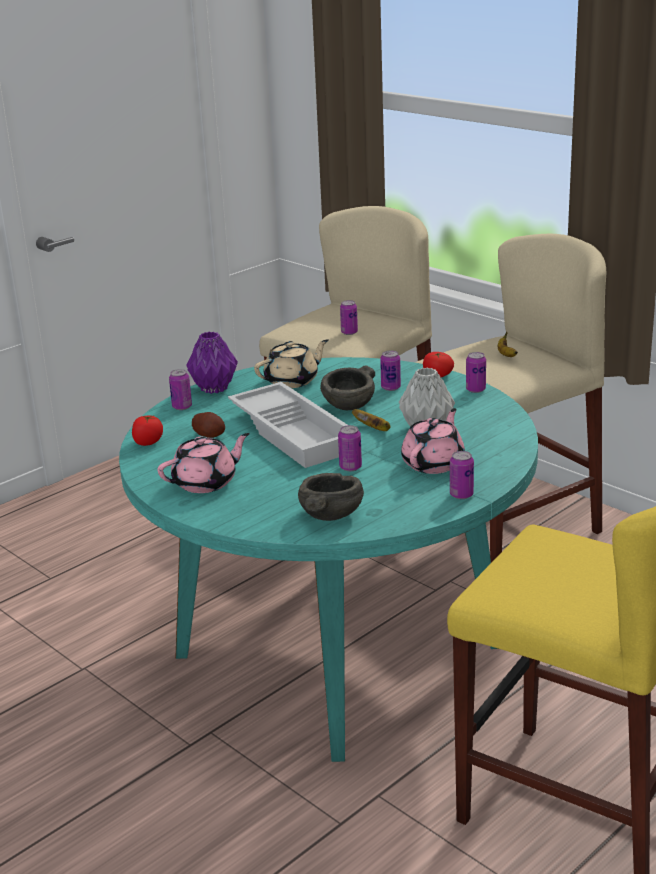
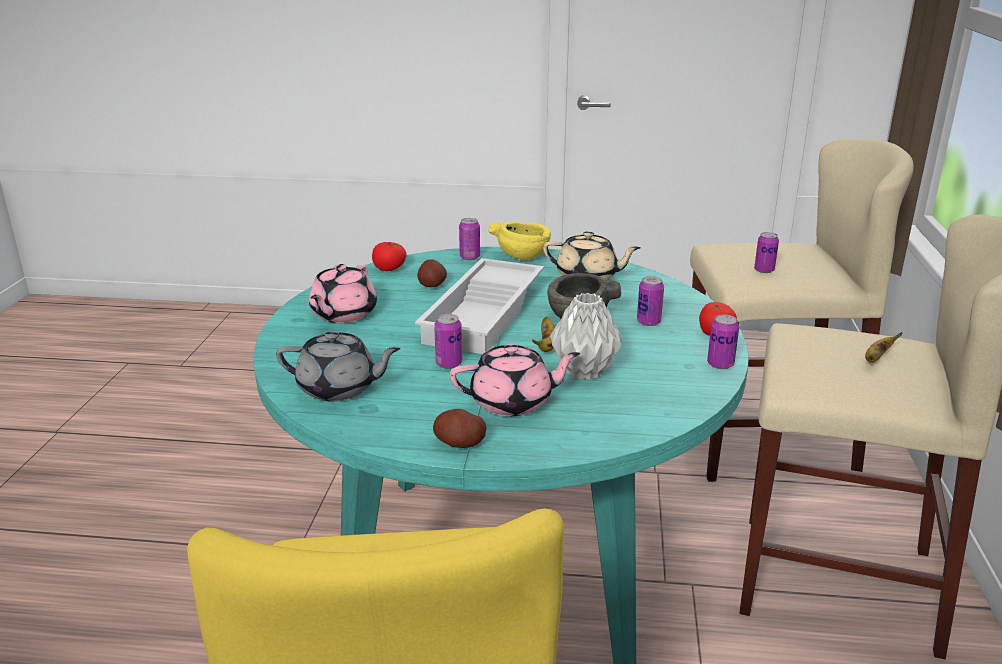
camera: 50 degrees right, 0 degrees up
(206, 482) = (343, 314): pink teapot -> pink teapot turned 90 degrees clockwise
(215, 388) = (523, 256): purple vase -> yellow bowl
(330, 514) = (339, 388): grey bowl -> grey teapot
(461, 495) = (459, 443): can -> potato

